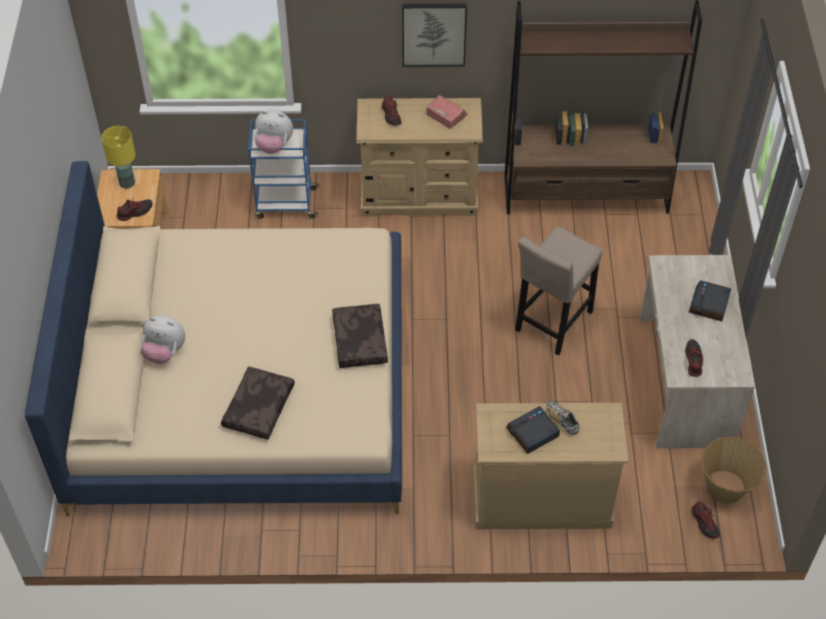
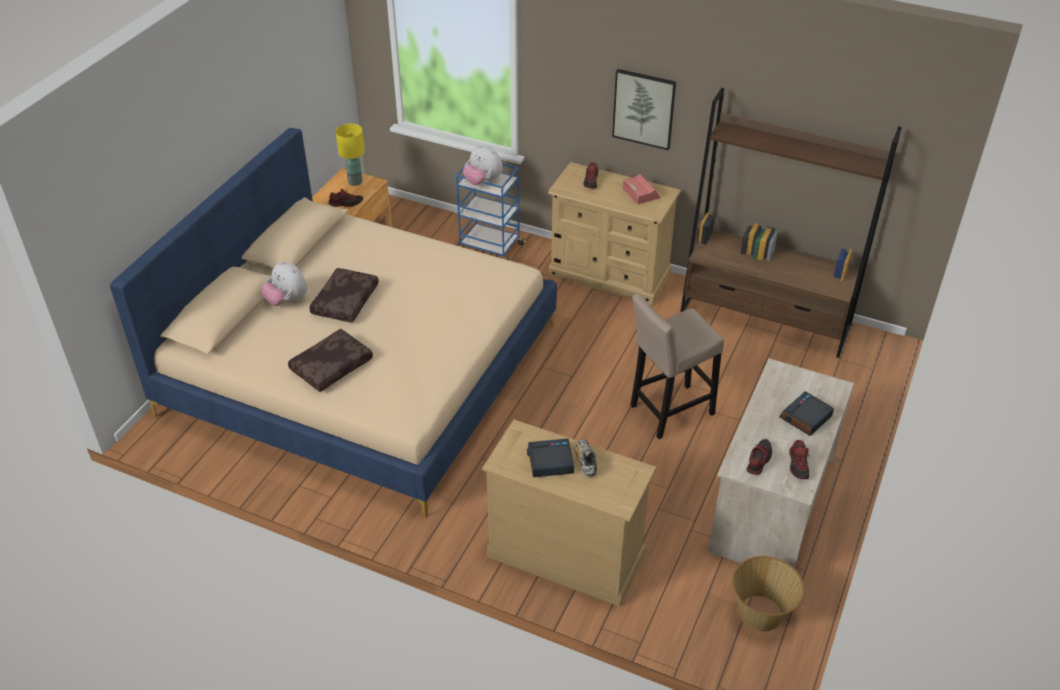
camera: 25 degrees right, 10 degrees down
(358, 341) = (454, 344): brown pillow -> brown pillow (344, 301)
(705, 523) = (719, 639): shoe -> shoe (799, 465)

